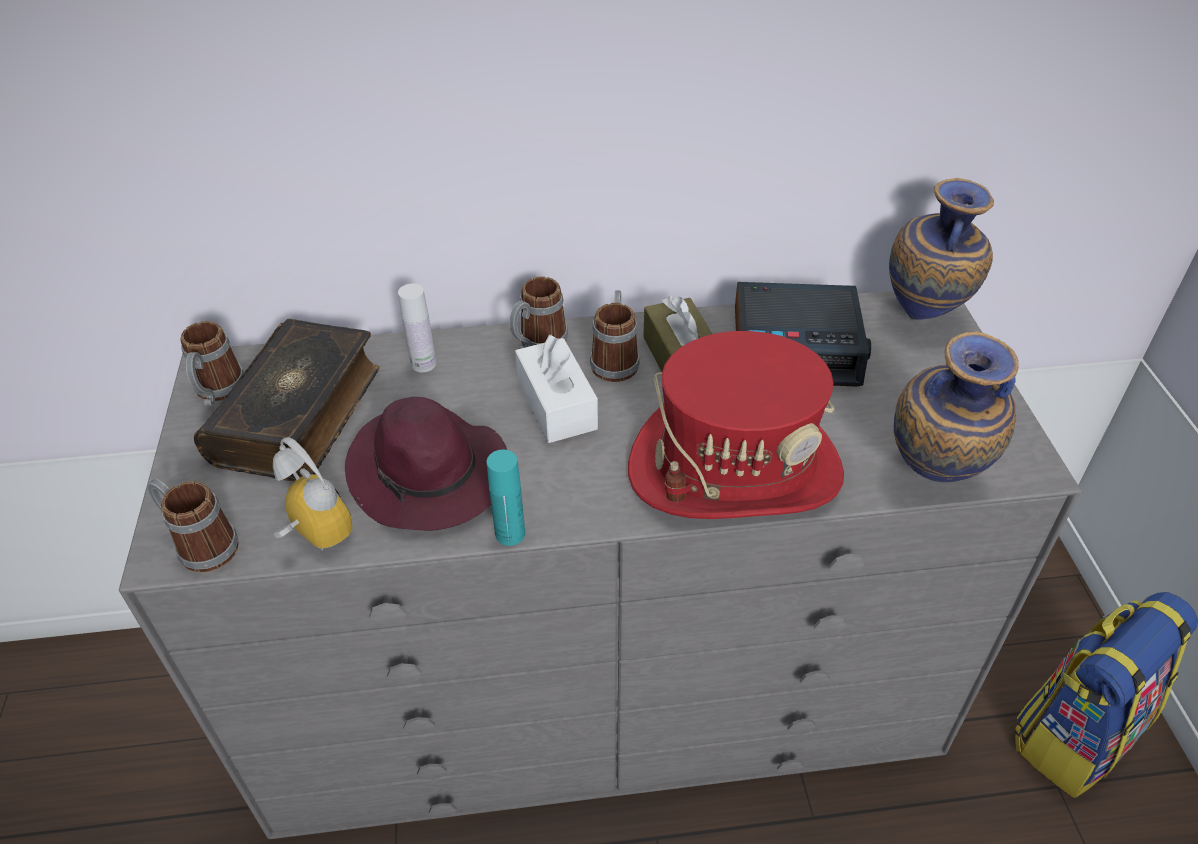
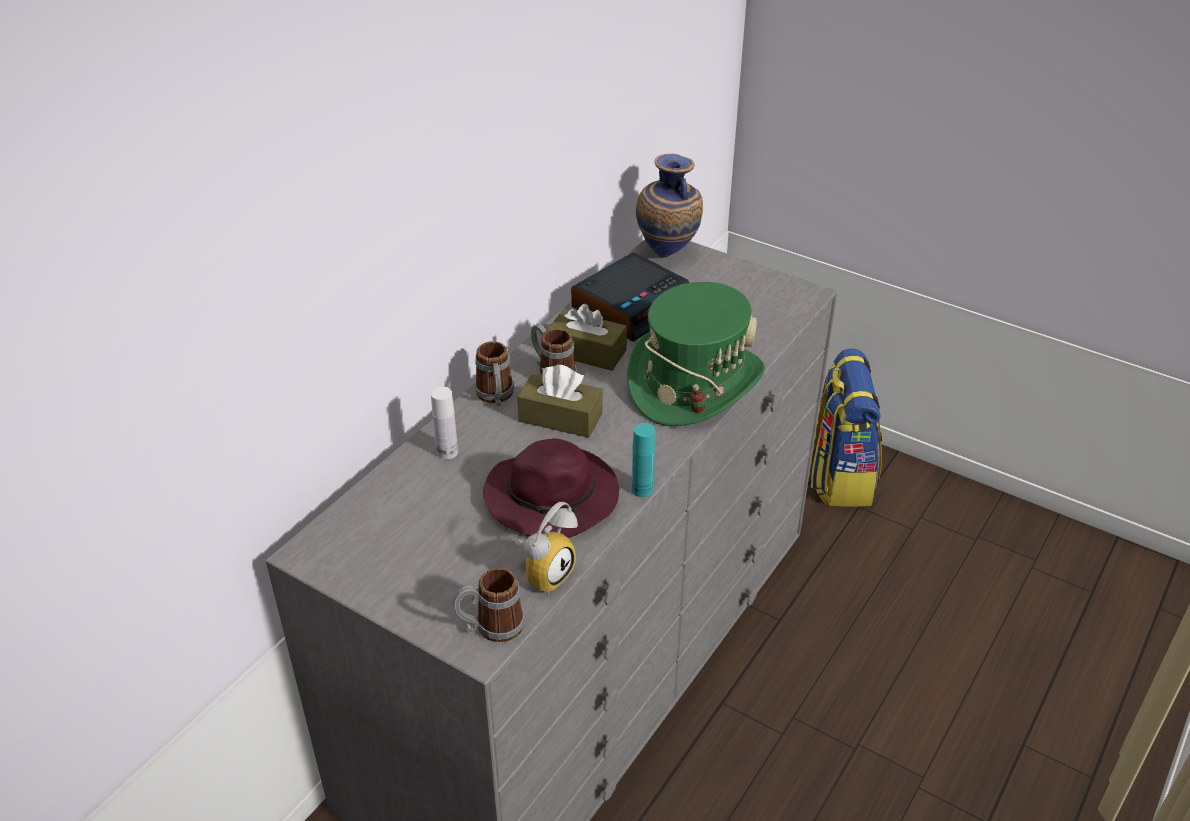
camera: 50 degrees left, 5 degrees down
(217, 392) = (342, 560): mug -> none
(300, 415) = (422, 530): book -> none
(312, 536) = (545, 572): alarm clock -> alarm clock turned 135 degrees clockwise
(557, 404) = (560, 417): white tissue box -> brown tissue box
(735, 469) = (694, 383): red hat -> green hat
(932, 480) = (779, 327): vase -> none

